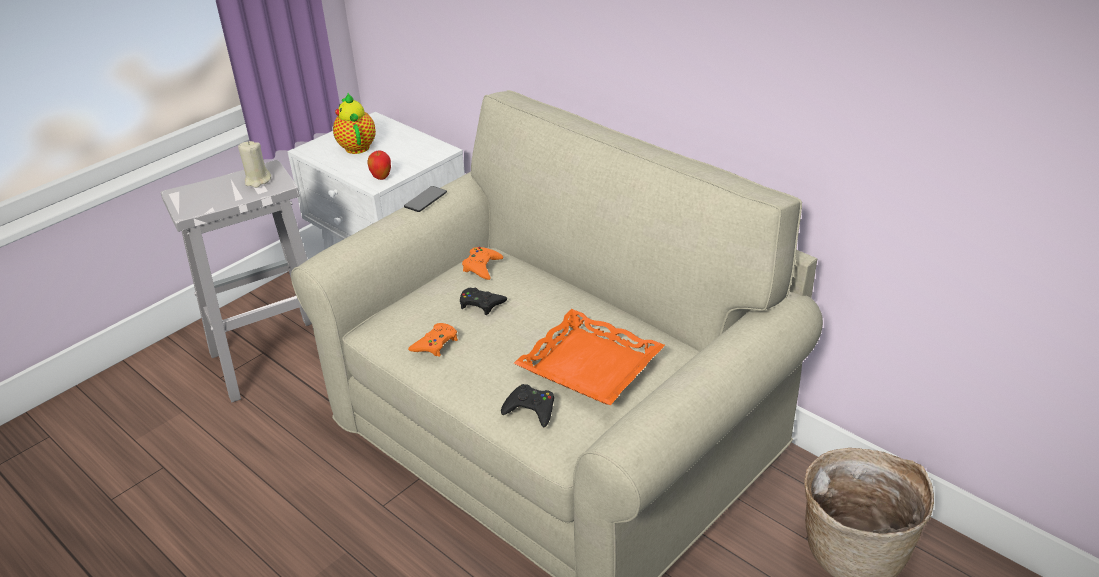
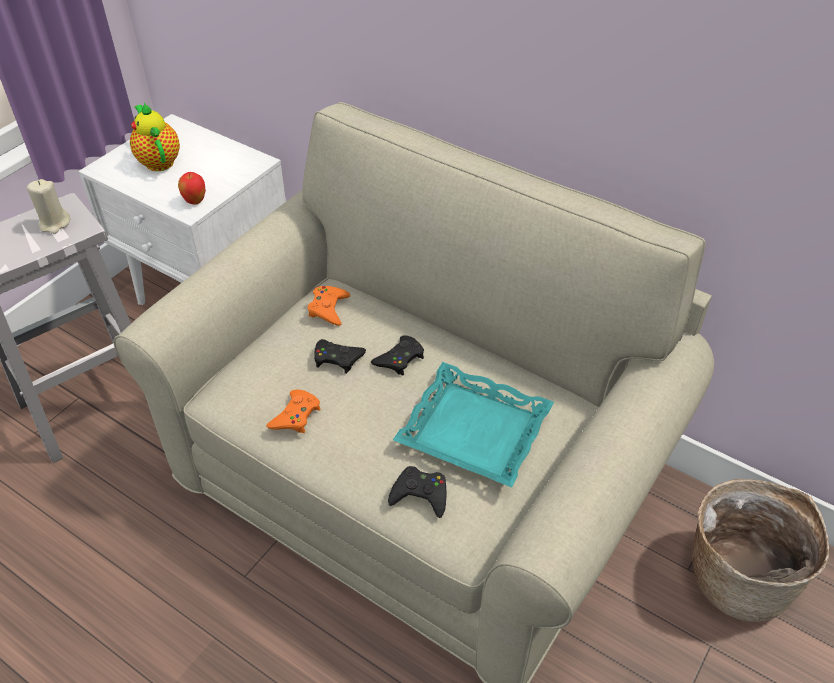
camera: 10 degrees left, 10 degrees up
(425, 200) = (256, 235): phone -> none
(536, 307) = (399, 359): none -> black game controller
(589, 366) = (473, 431): orange tray -> turquoise tray

